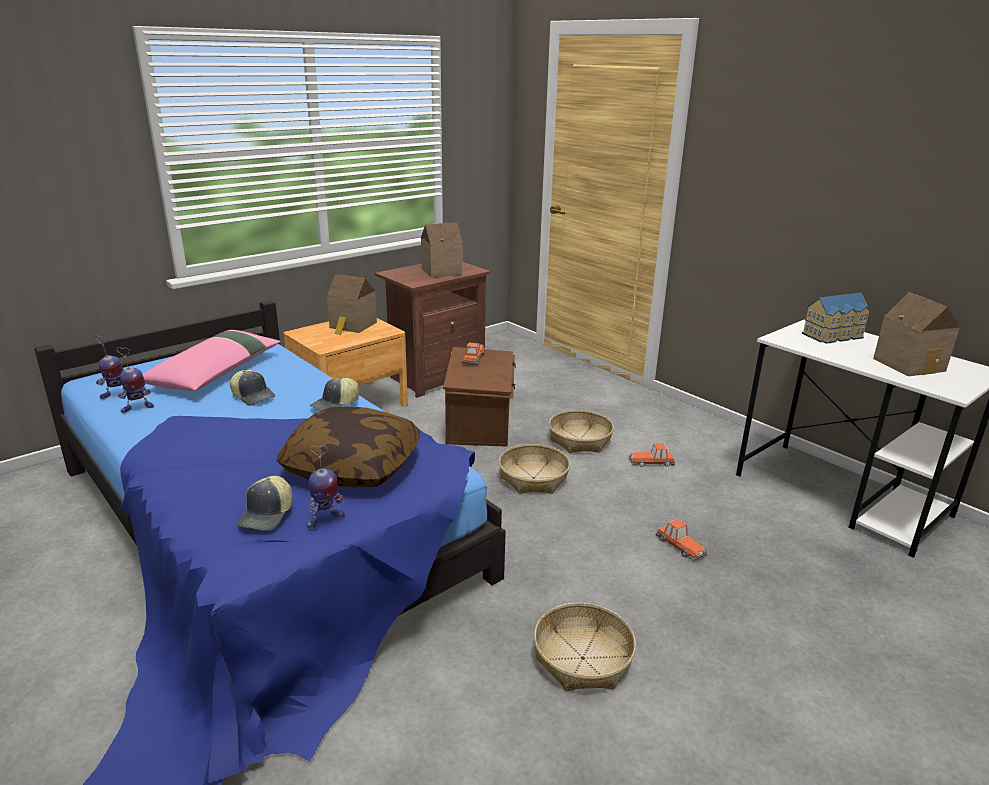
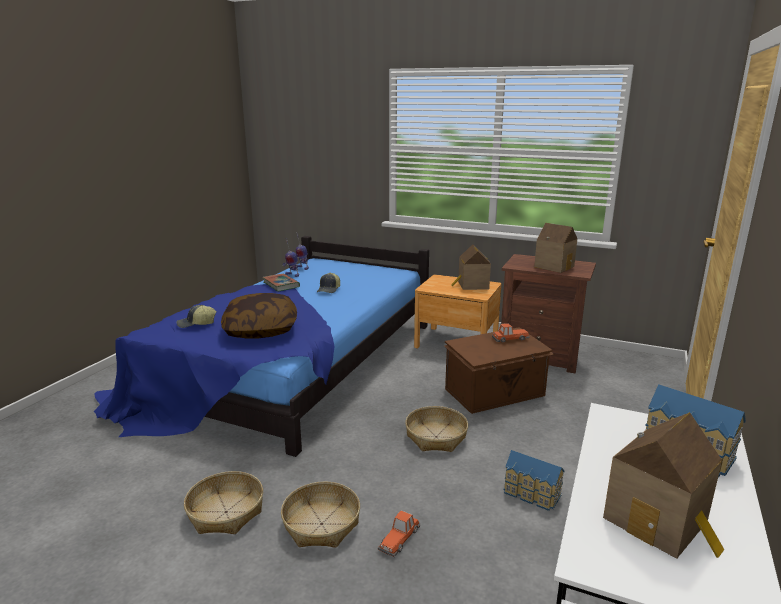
camera: 65 degrees right, 5 degrees down
(177, 423) = (281, 285): none -> book
(216, 372) = (350, 275): pink pillow -> none
(325, 520) = (197, 337): toy robot -> none
(336, 405) = (336, 308): cap -> none
(580, 440) = (524, 444): basket -> basket (322, 524)
(651, 462) = (531, 494): toy car -> toy house

